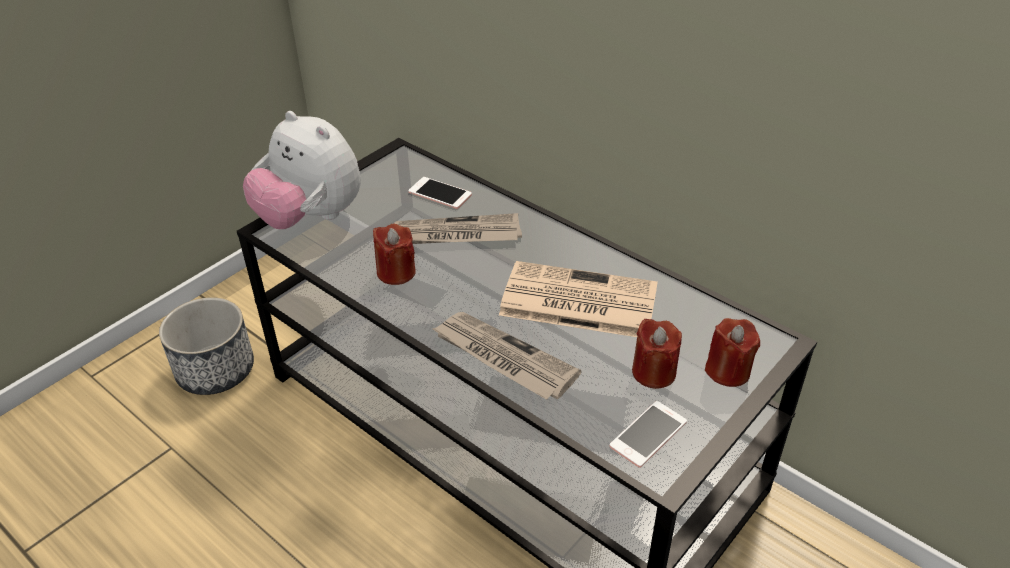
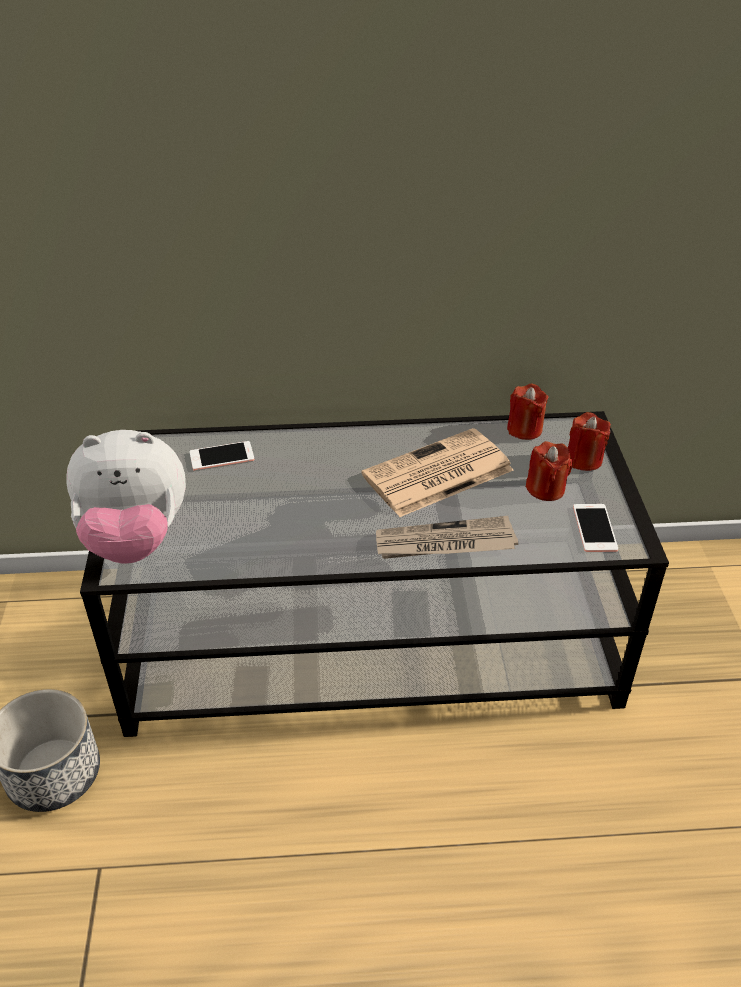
camera: 45 degrees left, 0 degrees up
(396, 272) = (277, 536): red candle -> red candle (524, 429)
(456, 235) = (283, 480): newspaper -> none

